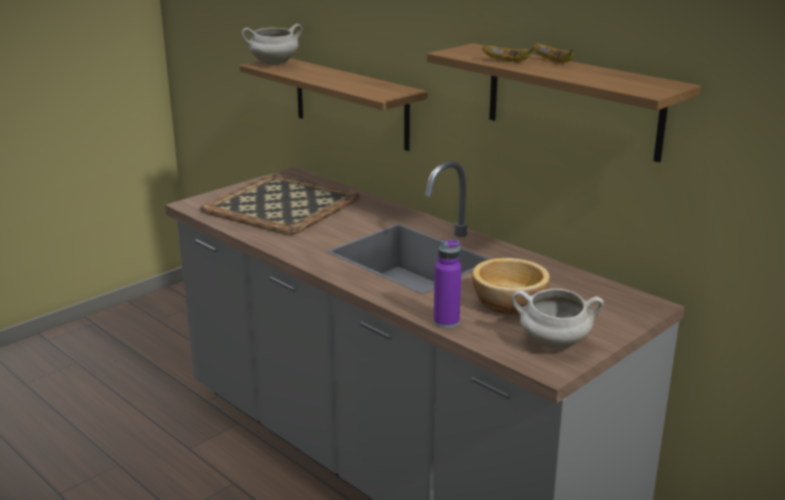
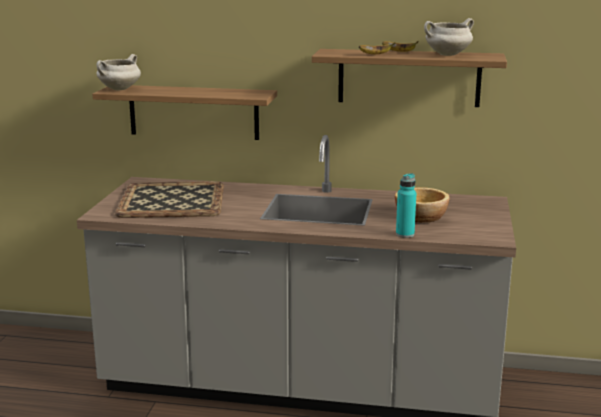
camera: 35 degrees left, 5 degrees down
(446, 322) = (405, 234): purple bottle -> turquoise bottle
(553, 343) = (477, 229): white cooking pot -> white cooking pot (447, 55)

